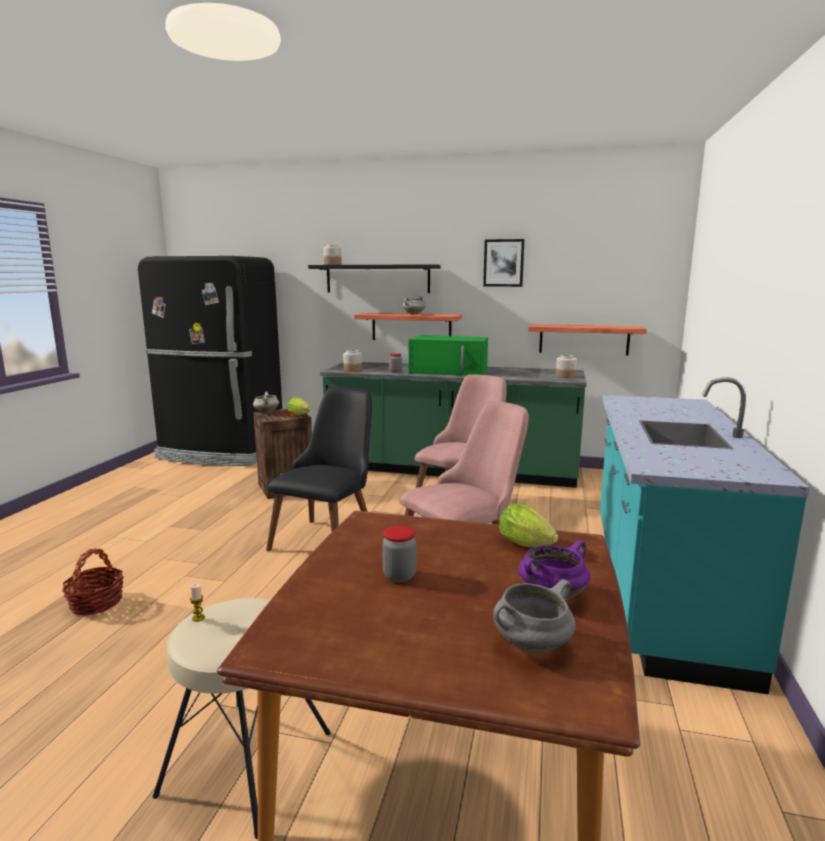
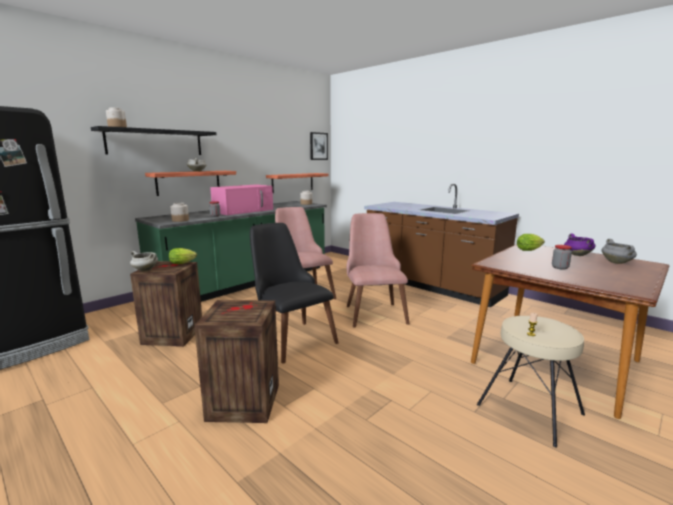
camera: 60 degrees left, 0 degrees up
(96, 603) = (285, 464): basket -> none
(185, 555) = (243, 401): none -> crate
(449, 371) = (244, 211): green microwave -> pink microwave
(503, 263) = (247, 133): picture -> picture (318, 146)
(659, 588) = (431, 285): turquoise counter -> brown counter

